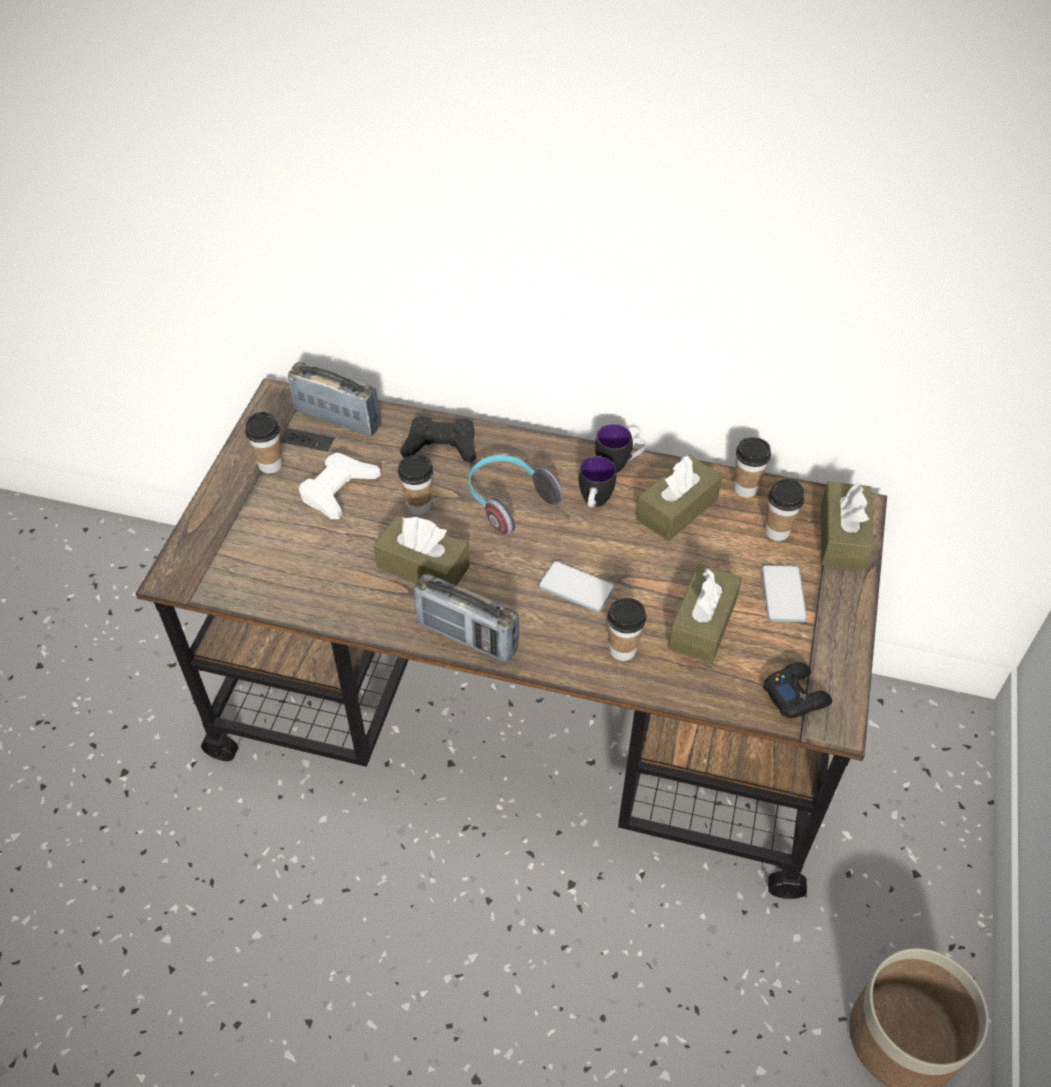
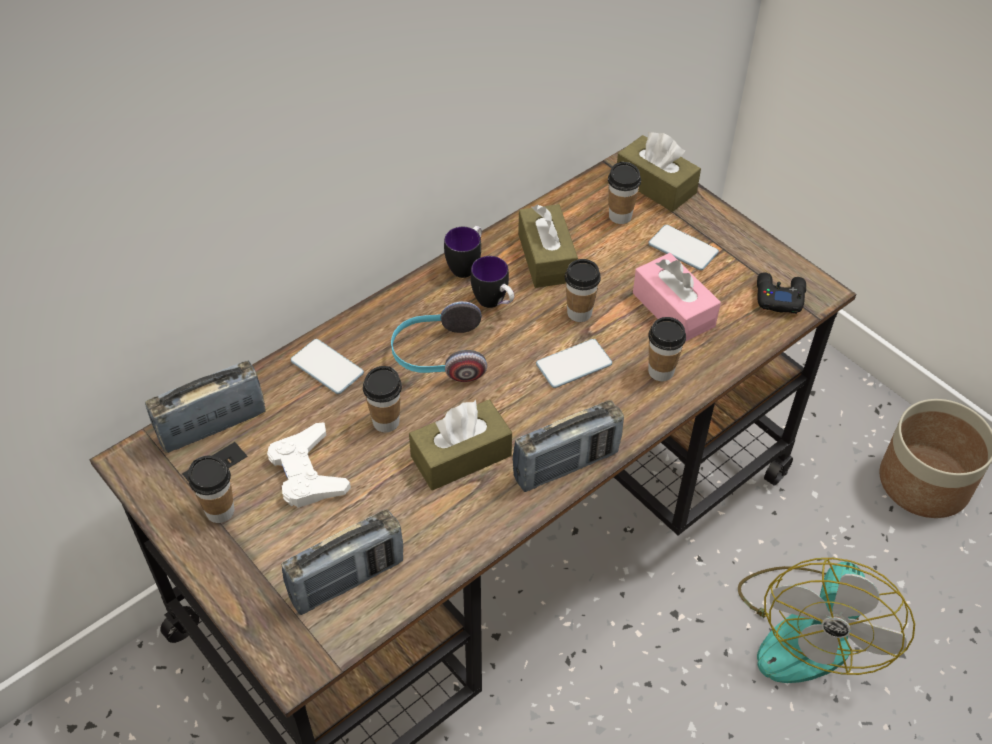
camera: 55 degrees left, 0 degrees up
(262, 564) = (347, 580): none -> radio
(441, 445) = (327, 367): black game controller -> phone
(641, 1007) = (808, 629): none -> fan
(702, 623) = (673, 309): brown tissue box -> pink tissue box
(745, 488) = (561, 207): cup -> cup (579, 313)

